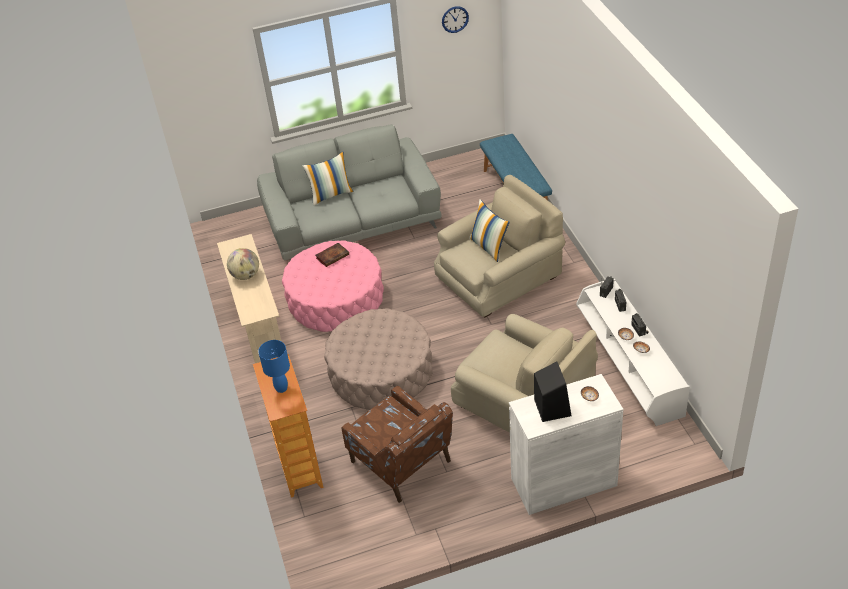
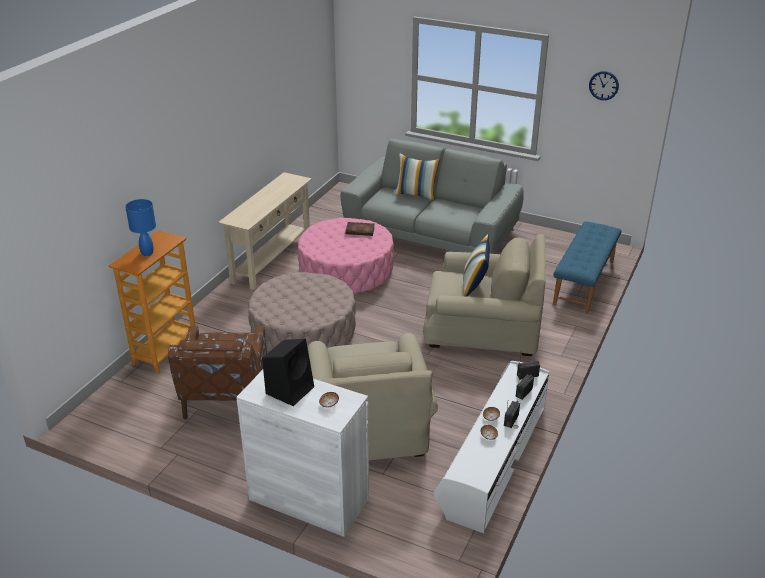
camera: 40 degrees right, 10 degrees down
(246, 275) = (268, 198): globe -> none

